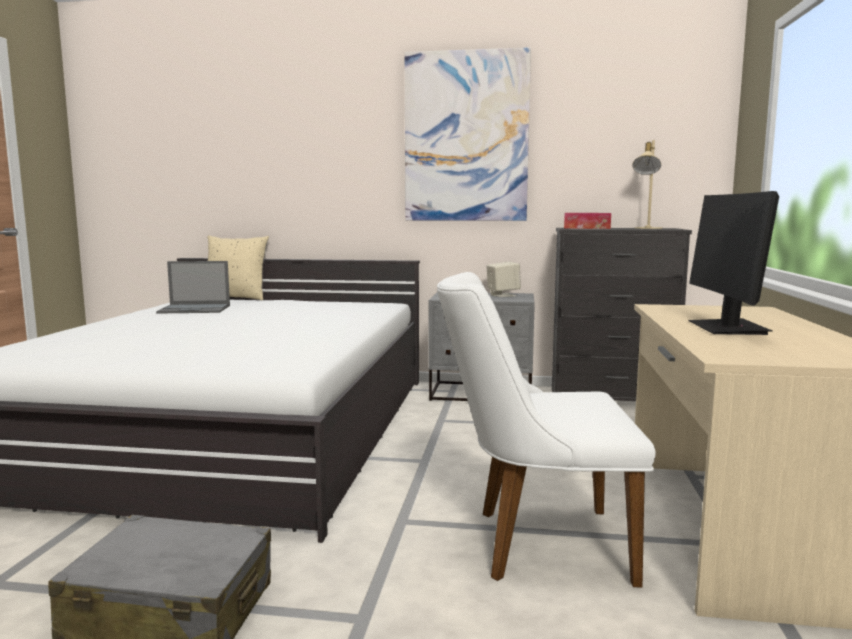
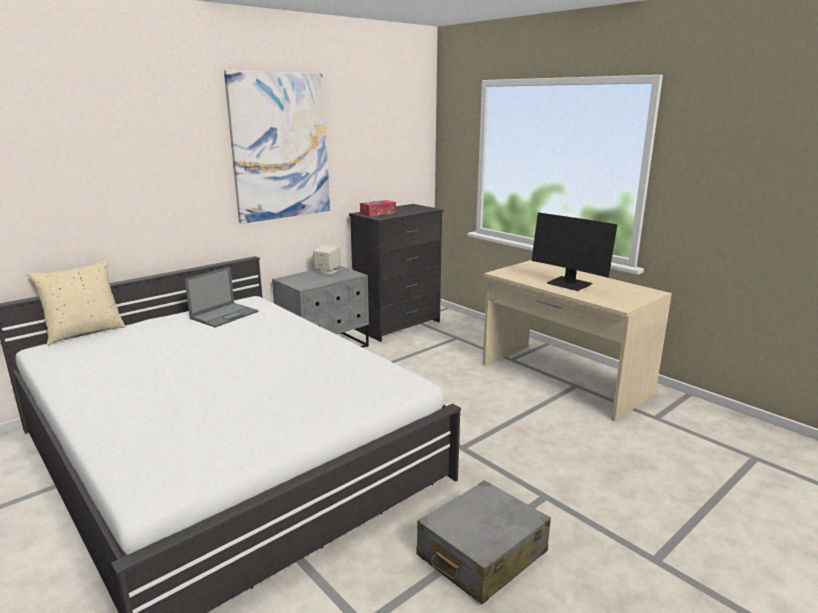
camera: 50 degrees left, 10 degrees up
(195, 309) = (109, 360): laptop -> laptop (225, 315)
(535, 543) = (527, 424): white chair -> none
(646, 228) = (407, 208): beige table lamp -> none

